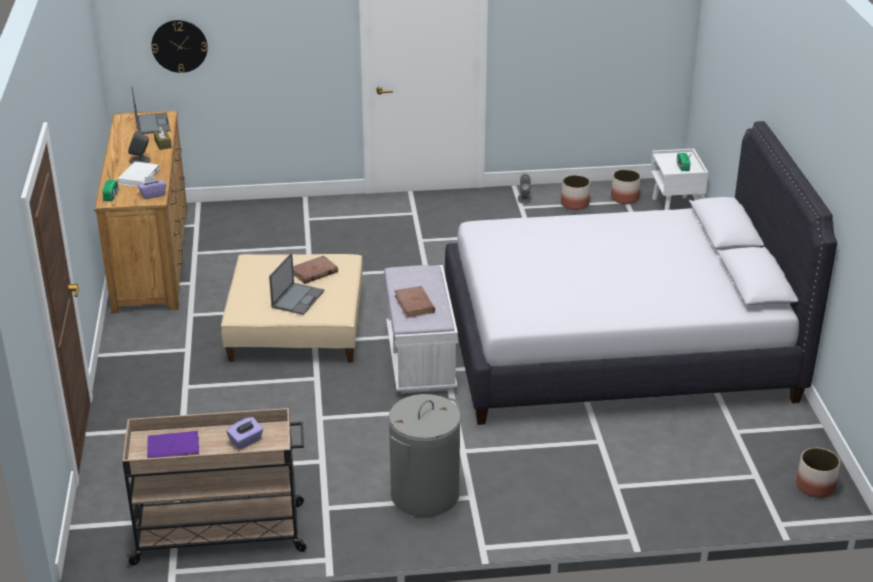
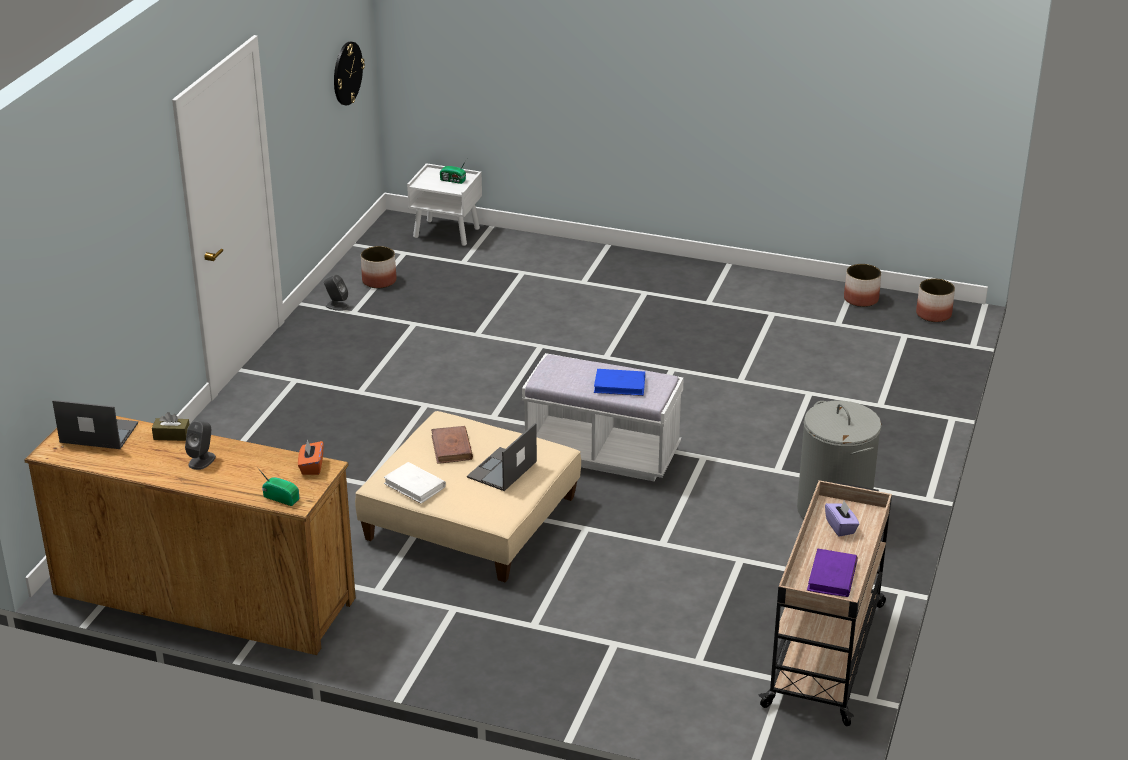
camera: 65 degrees left, 0 degrees up
(139, 177) = (250, 469): white book -> white book (415, 485)
(153, 195) = (311, 467): purple tissue box -> orange tissue box
(179, 46) = (55, 316): wall clock -> wall clock (347, 73)
(298, 298) = (502, 470): laptop -> laptop turned 105 degrees counterclockwise
(414, 304) = (620, 385): brown book -> blue book
(616, 346) = (665, 339): white bed -> none
(624, 198) = (397, 251): planter -> planter (861, 299)

